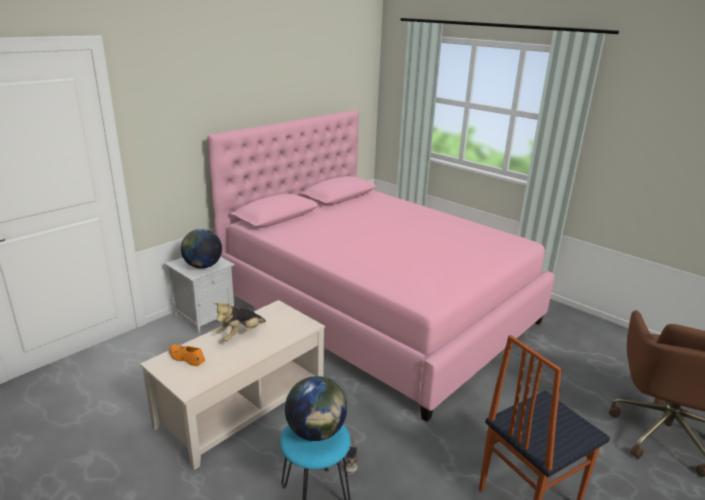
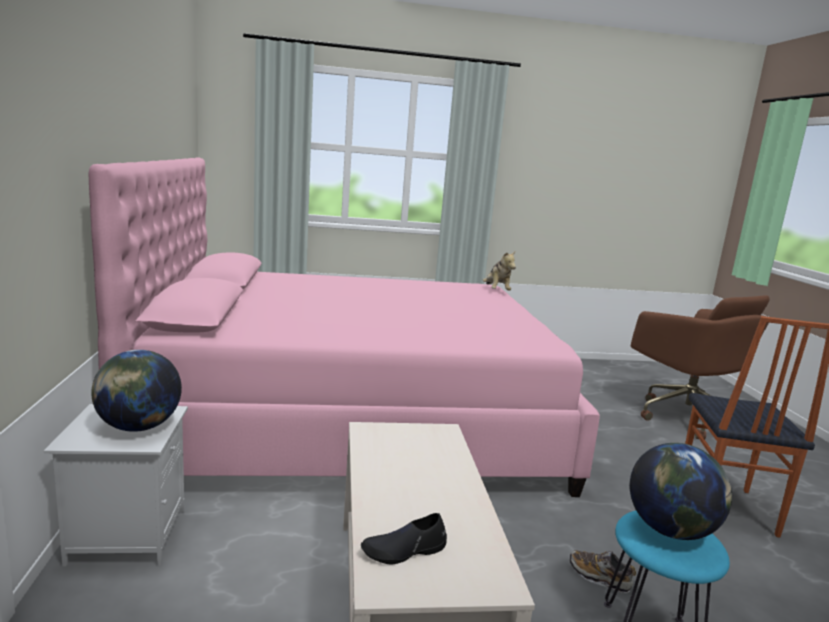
camera: 50 degrees left, 10 degrees down
(186, 358) = (404, 550): orange shoe -> black shoe
(240, 334) = (399, 480): plush toy -> plush toy (496, 291)

